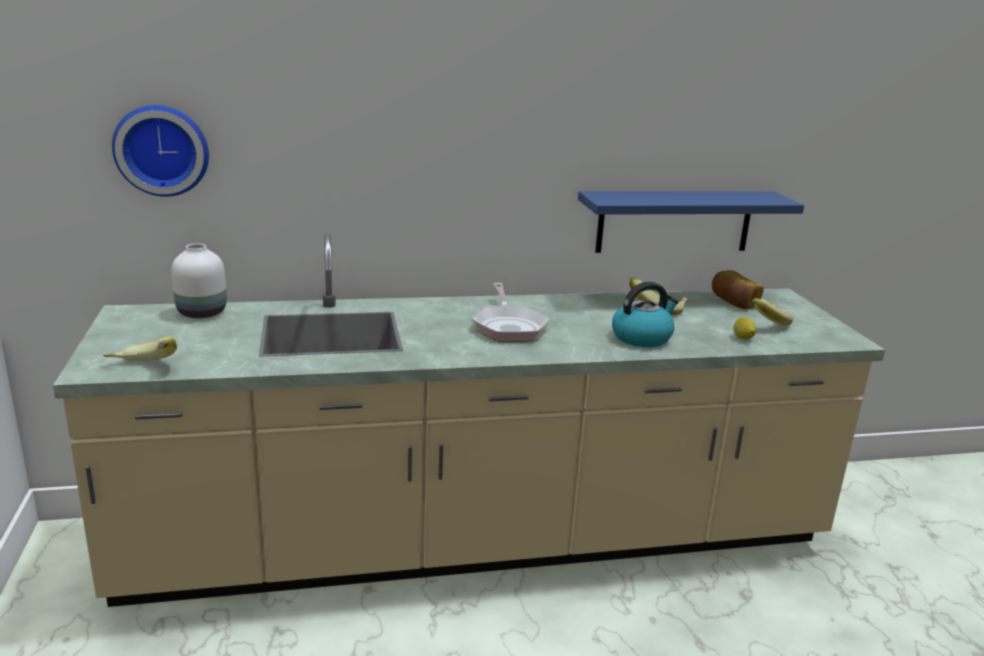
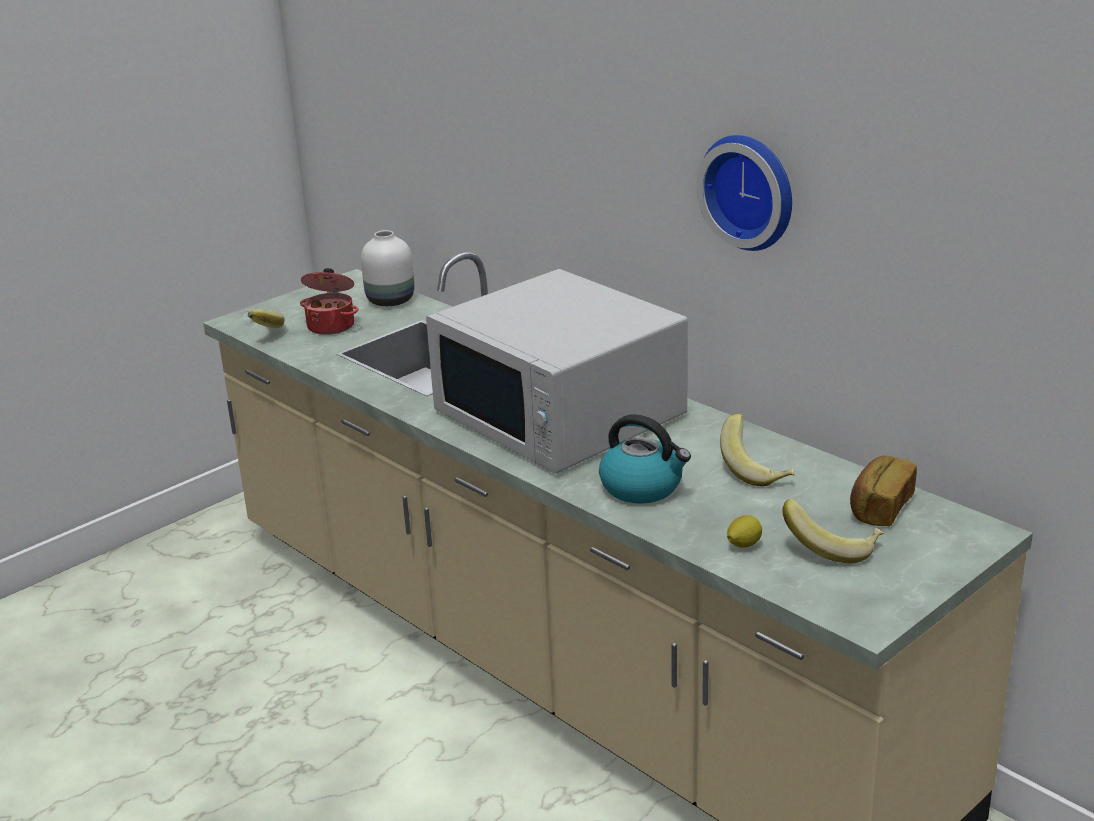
camera: 60 degrees right, 5 degrees up
(162, 150) = (390, 132): wall clock -> wall clock (751, 190)
(199, 342) = (332, 326): none -> cooking pot
(509, 326) = (560, 416): frying pan -> white microwave
(674, 221) = (858, 358): blue shelf -> none

